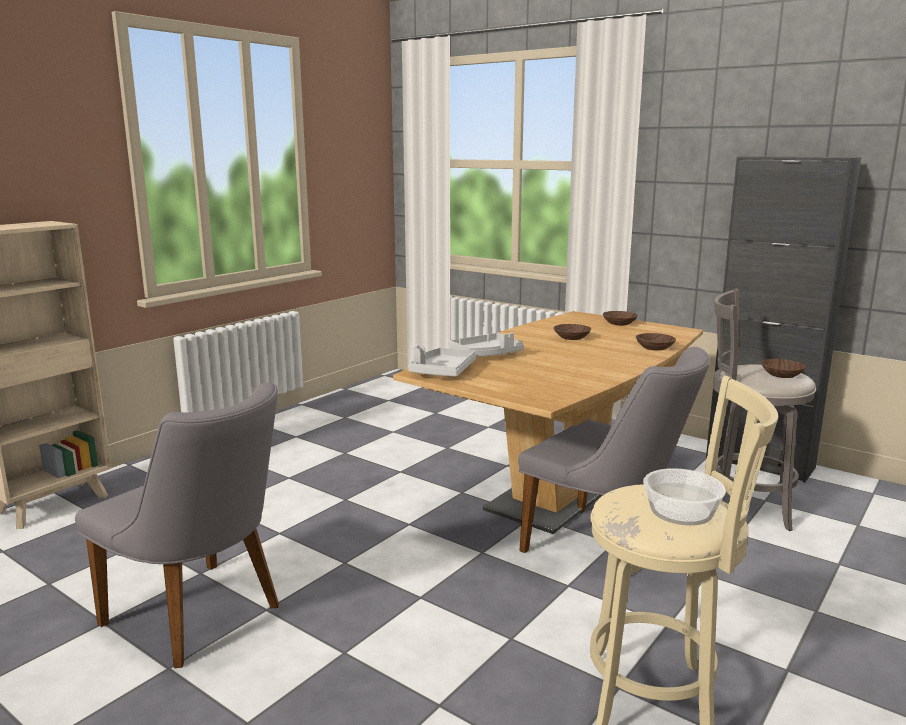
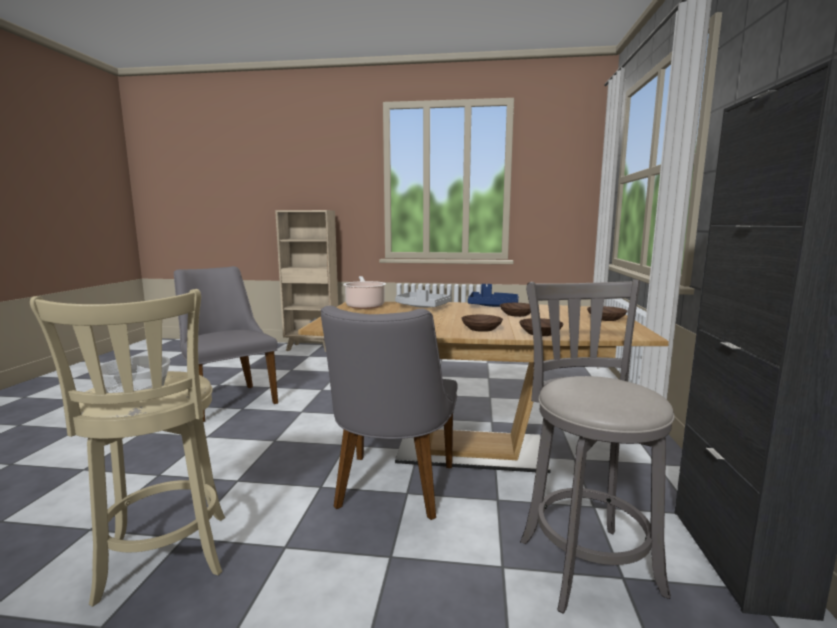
camera: 60 degrees right, 5 degrees down
(203, 619) = (228, 399): grey chair -> grey chair turned 135 degrees clockwise
(443, 371) = (365, 306): grey tray -> cooking pot
(519, 335) = (493, 306): none -> blue tray
(781, 374) = (611, 396): brown bowl -> brown bowl (482, 329)

